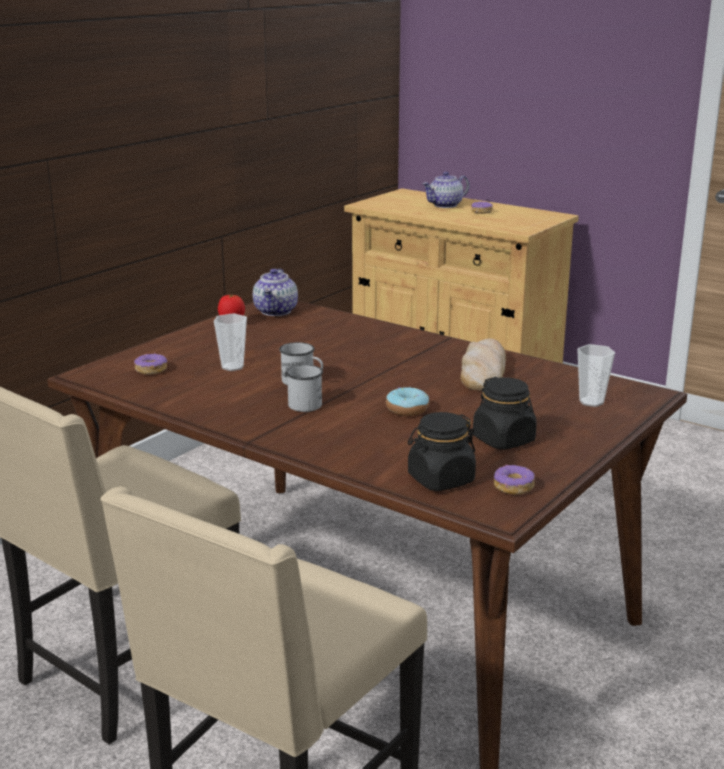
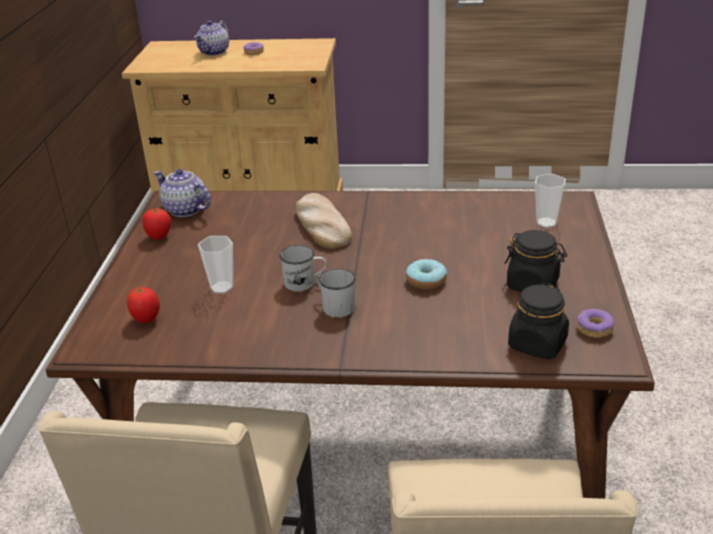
camera: 30 degrees left, 10 degrees up
(151, 370) = (146, 319): donut -> tomato
(276, 311) = (184, 210): teapot -> teapot turned 150 degrees clockwise
(483, 371) = (434, 219): bread -> bread (321, 225)

